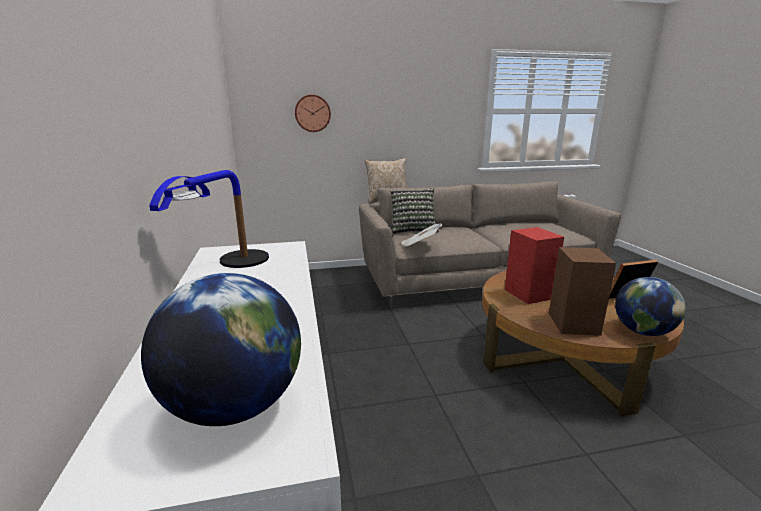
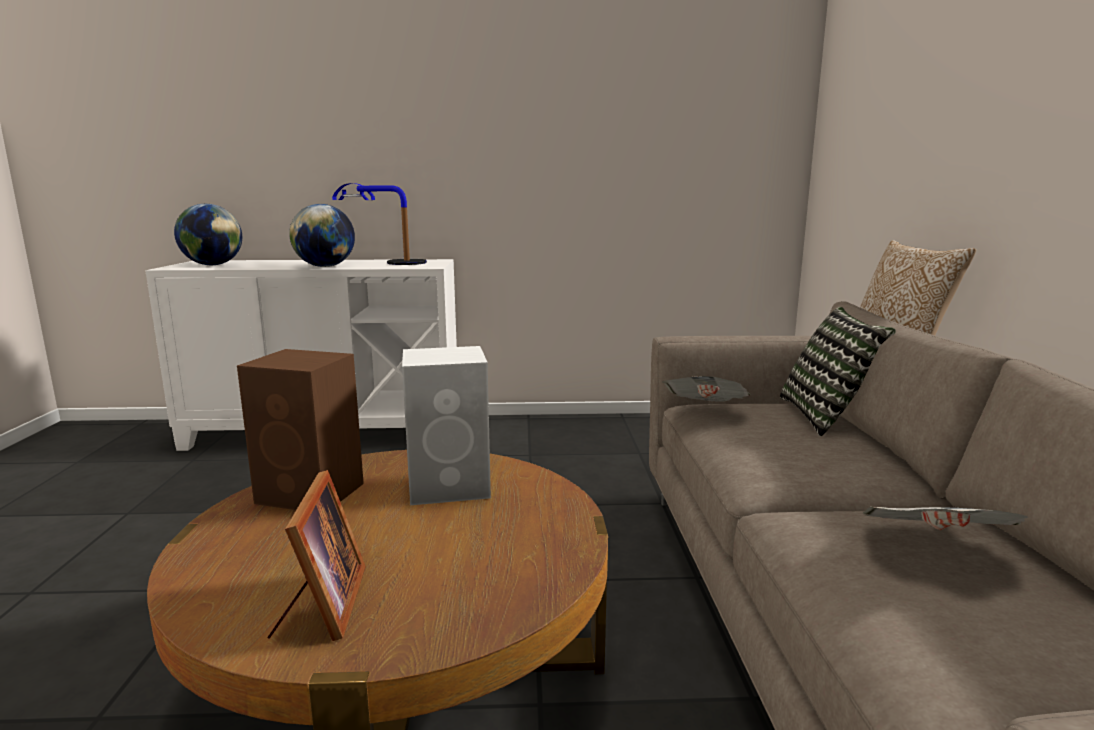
camera: 100 degrees right, 5 degrees down
(312, 113) = (878, 141): wall clock -> none
(514, 229) = (932, 551): none -> newspaper
(528, 293) = (451, 486): red speaker -> white speaker
(642, 331) = (209, 548): globe -> globe (325, 266)

